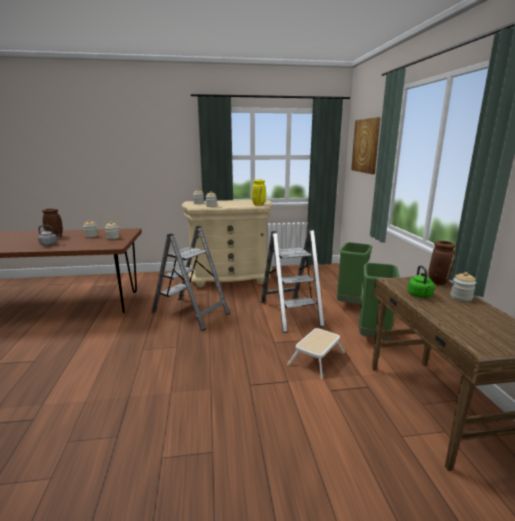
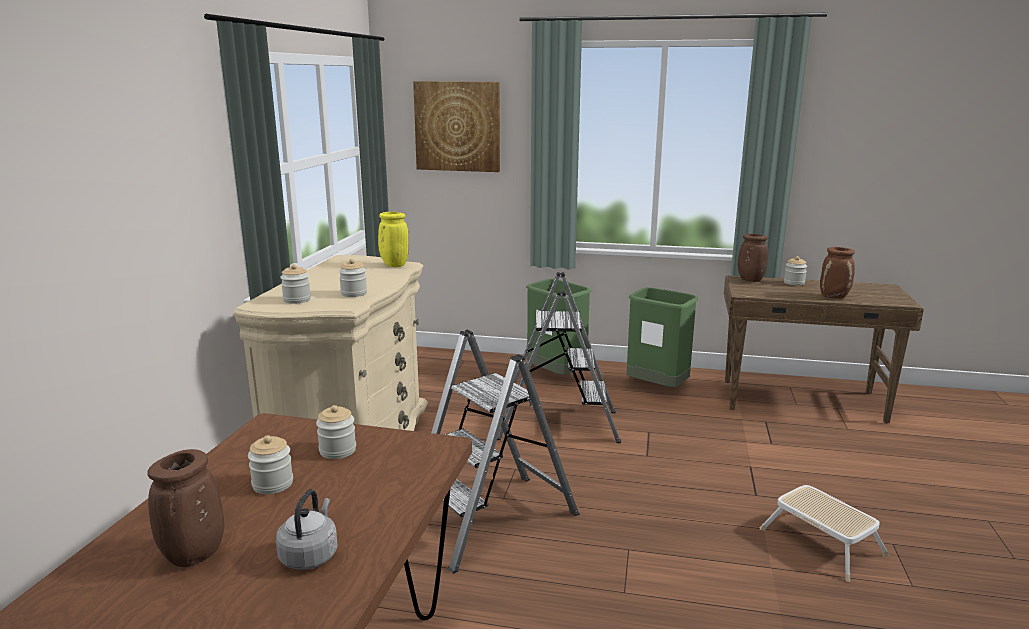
camera: 70 degrees left, 0 degrees up
(316, 358) = (699, 435): beige step ladder -> beige step ladder (821, 542)
(420, 295) = (788, 293): green kettle -> none
(440, 313) = (834, 297): none -> brown vase

